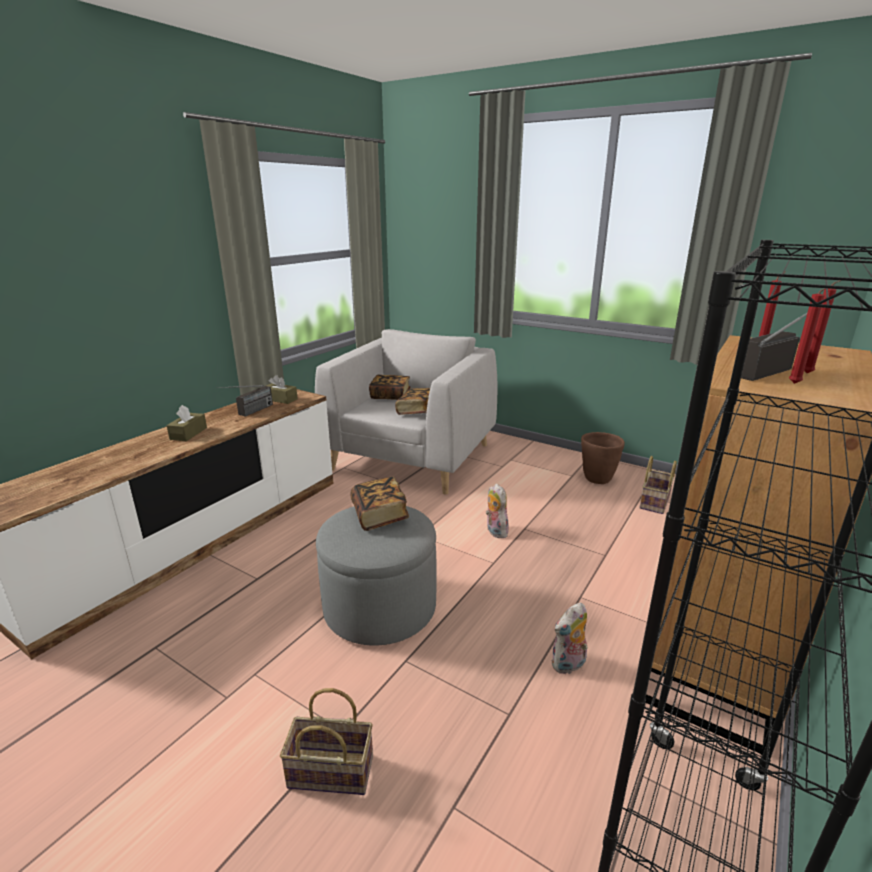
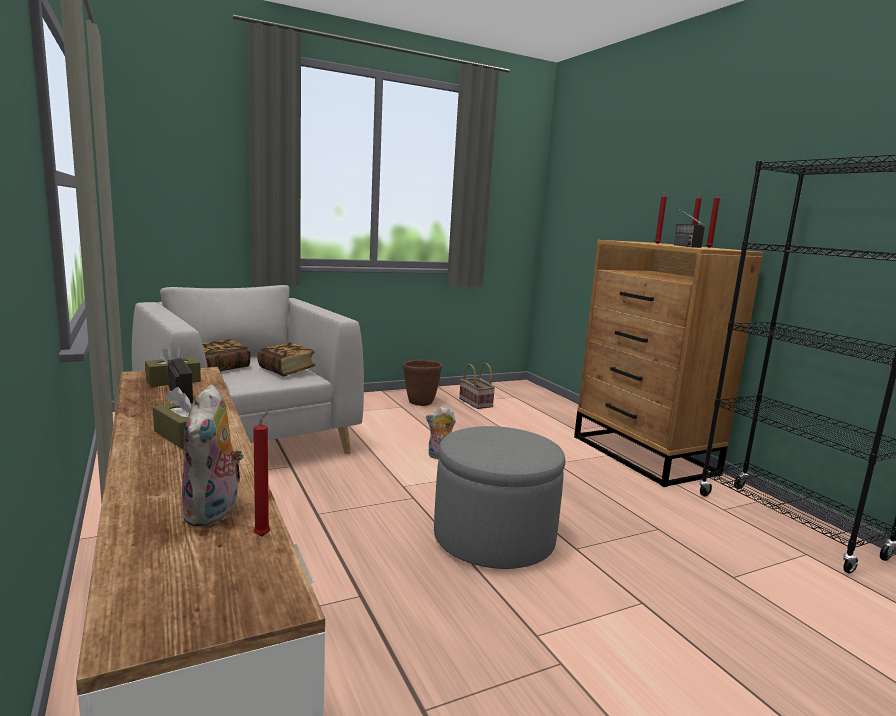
camera: 60 degrees left, 10 degrees down
(65, 492) = (263, 535): none -> red candle
(328, 773) = (686, 622): basket -> none
(379, 515) = (481, 436): book -> none
(568, 665) = (623, 493): plush toy -> plush toy (214, 513)

